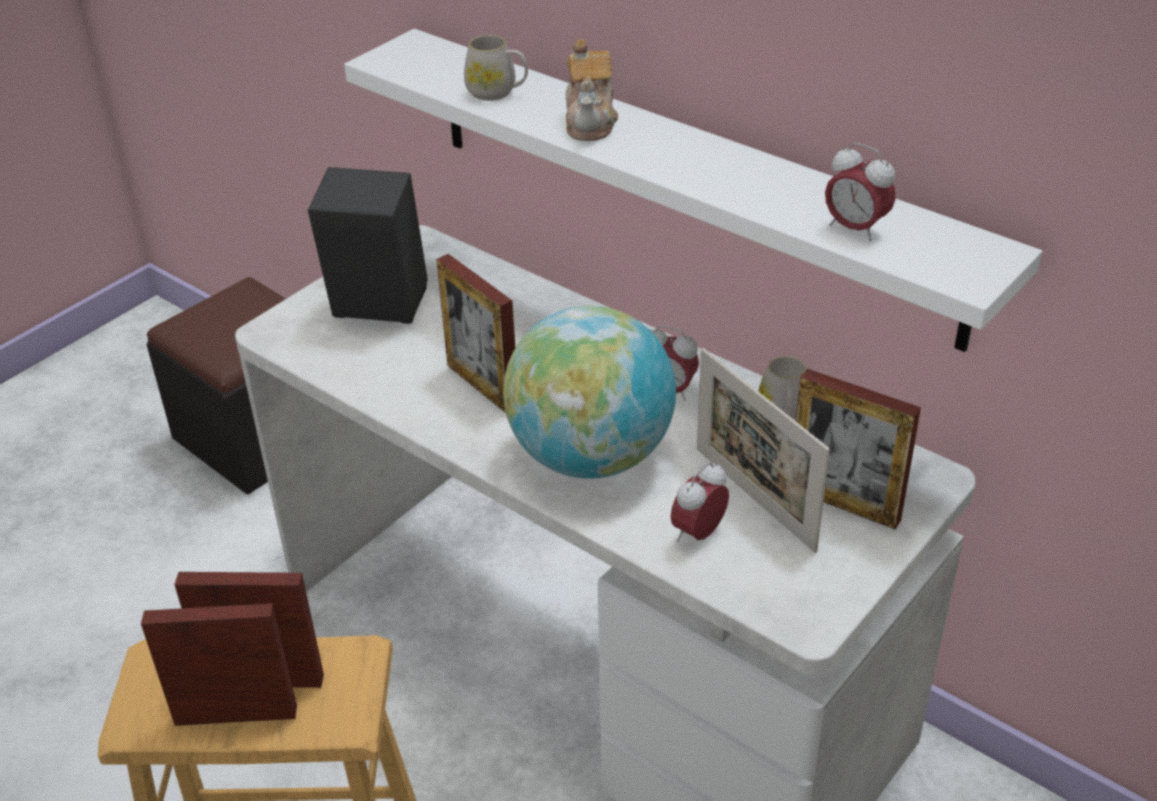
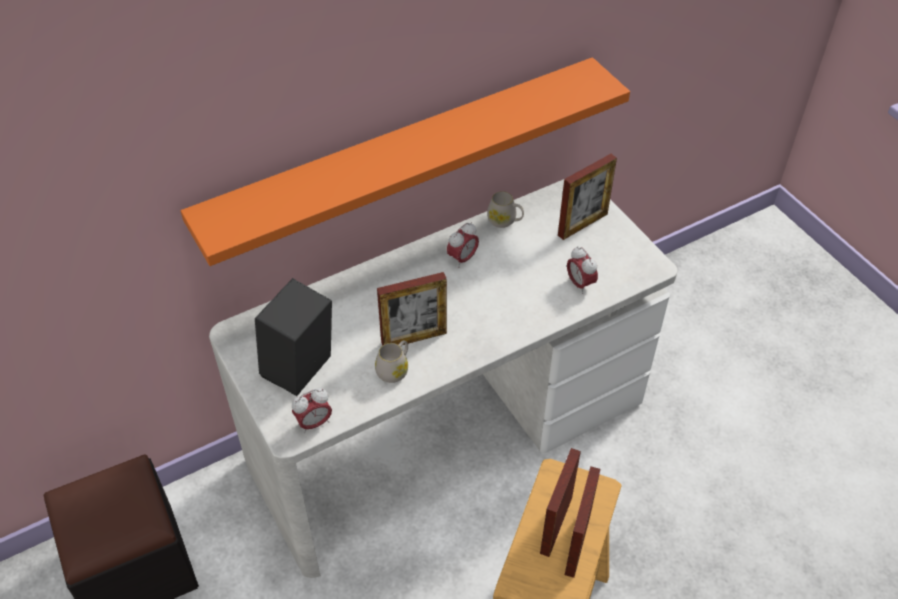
camera: 70 degrees left, 10 degrees up
(497, 92) = (308, 192): white mug -> white mug (394, 369)
(591, 121) = (374, 163): teapot -> none
(591, 456) = (501, 307): globe -> none
(684, 181) = (403, 158): white shelf -> orange shelf
(754, 498) = (564, 255): picture frame -> none
(855, 229) = (545, 104): alarm clock -> alarm clock (314, 423)

